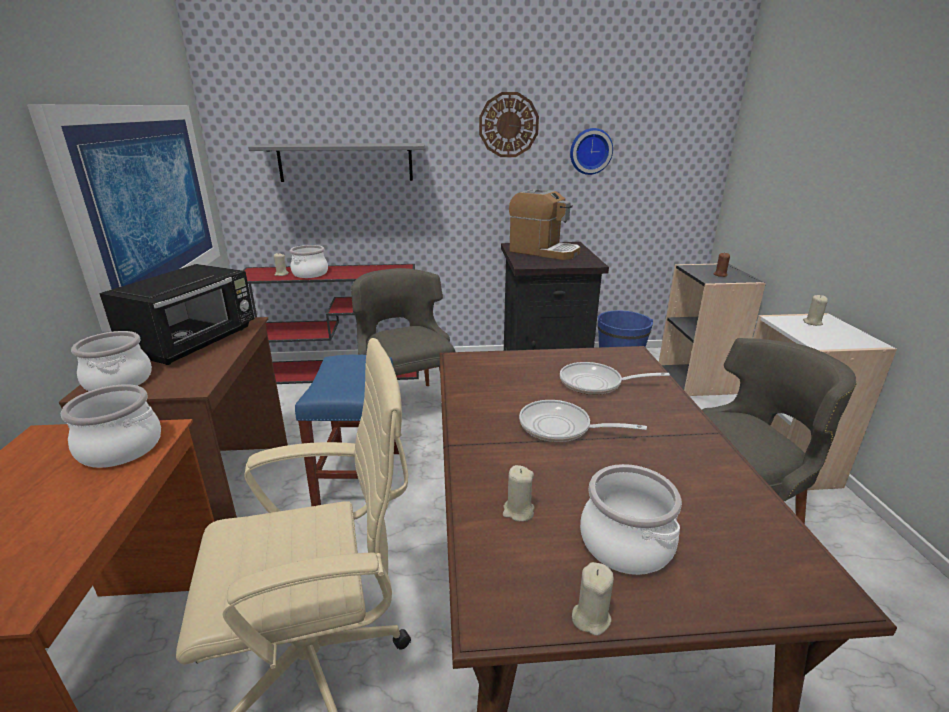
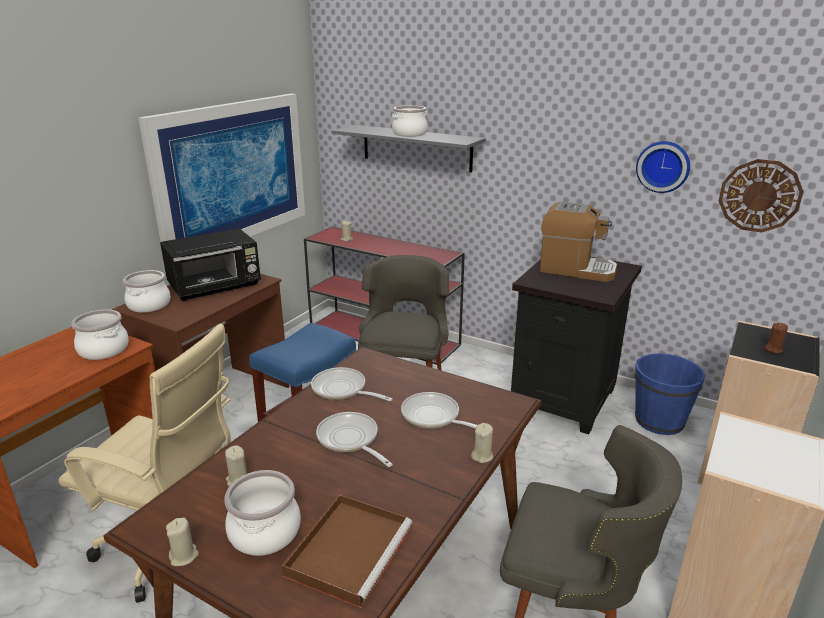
camera: 35 degrees right, 0 degrees up
(310, 274) = (367, 244): cooking pot -> cooking pot (409, 134)
(484, 391) = (342, 390): none -> frying pan
(508, 125) = (571, 128): wall clock -> wall clock (759, 196)
(543, 252) = (576, 270): coffee machine -> coffee machine turned 45 degrees counterclockwise
(716, 515) = (349, 549): none -> brown tray
(812, 322) = (774, 442): beige candle -> beige candle (482, 456)

